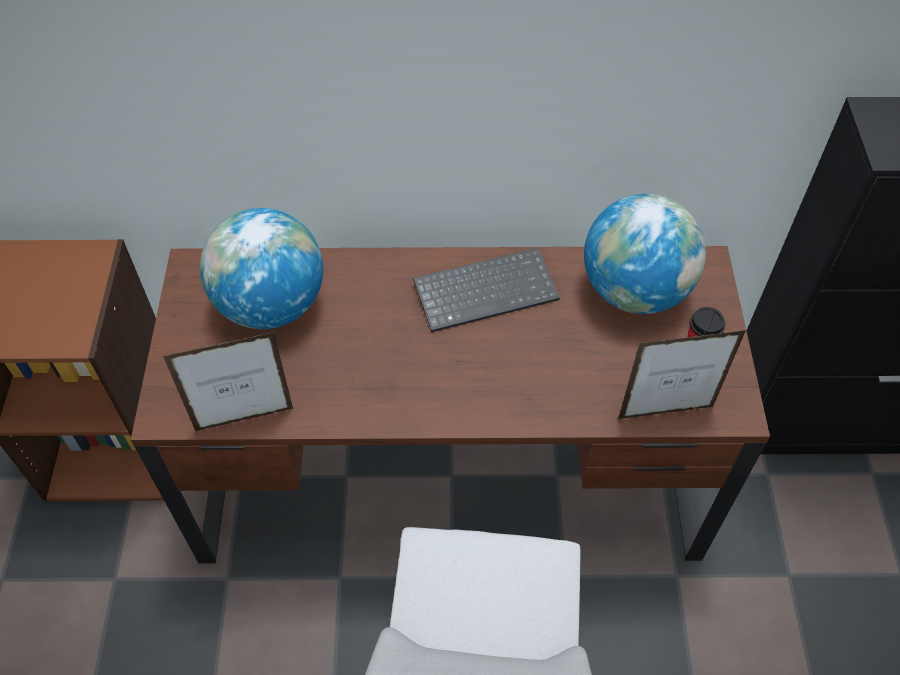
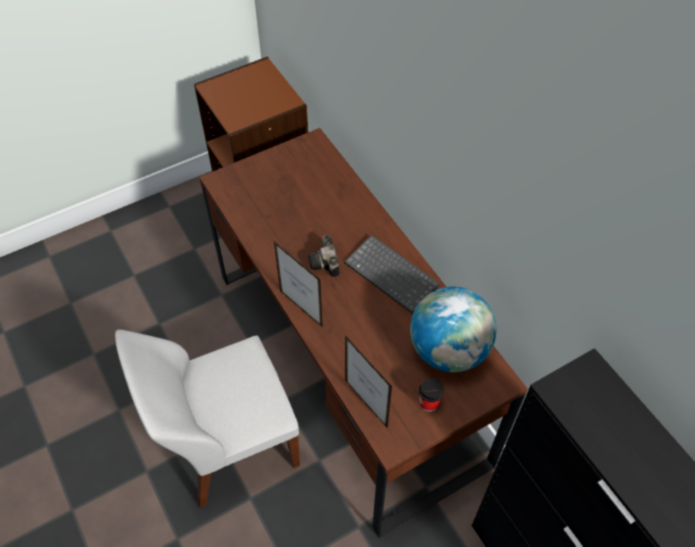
camera: 60 degrees right, 0 degrees up
(245, 419) = (237, 213): picture frame -> picture frame (301, 309)
(271, 305) = (313, 186): globe -> none
(418, 353) = (326, 264): none -> camera

